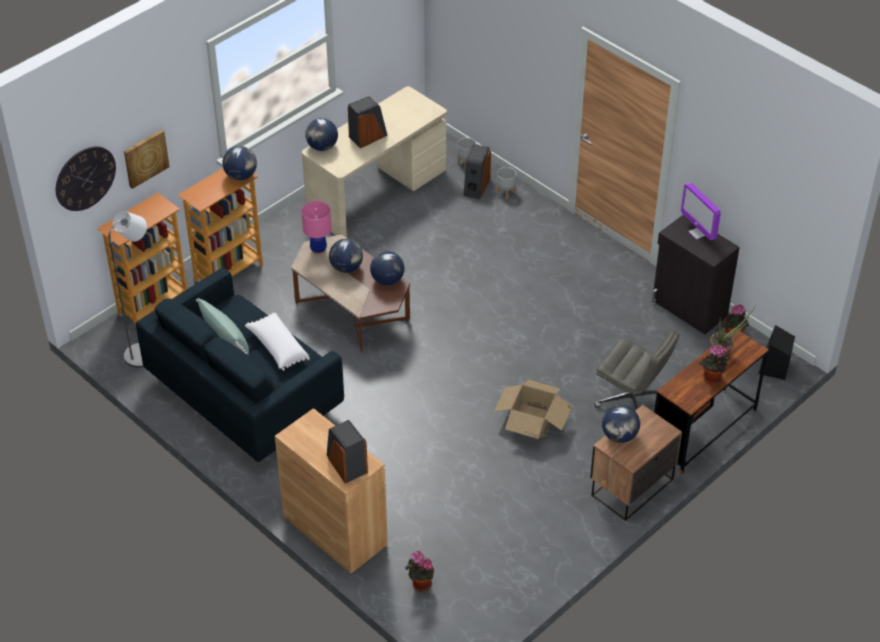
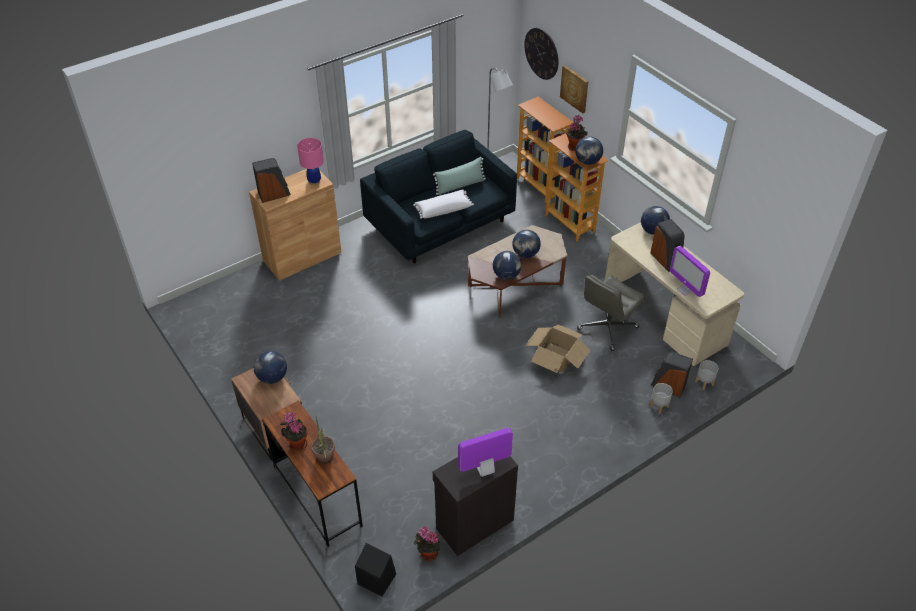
camera: 100 degrees right, 0 degrees up
(318, 250) = (549, 240): pink table lamp -> pink table lamp (314, 181)
(412, 123) = (685, 290): none -> monitor
(420, 584) = (238, 292): potted plant -> potted plant (574, 146)
(532, 420) = (367, 378): cardboard box -> cardboard box (556, 358)
(632, 401) = (367, 450): grey office chair -> grey office chair (607, 328)

